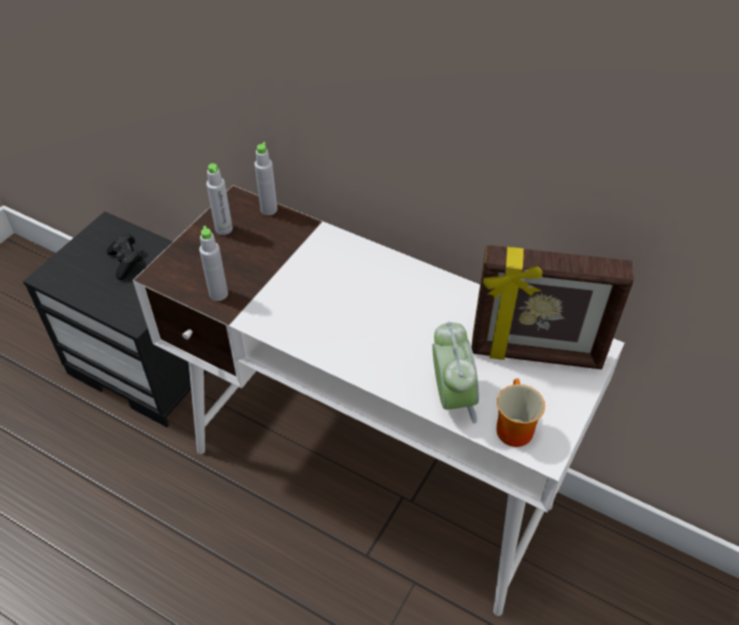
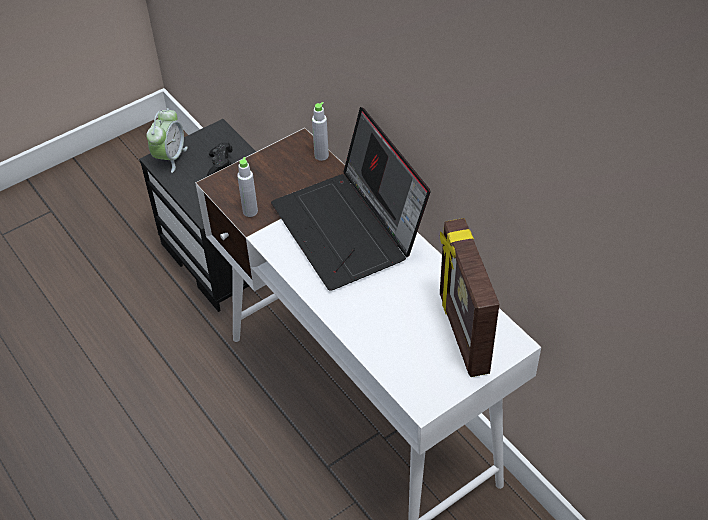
camera: 25 degrees right, 0 degrees up
(224, 229) = (279, 161): grey bottle -> none
(346, 280) = (350, 229): none -> laptop
(452, 398) = (378, 343): alarm clock -> alarm clock (170, 157)
(511, 427) = (409, 378): mug -> none
(535, 355) = (462, 333): picture frame -> picture frame turned 45 degrees clockwise

